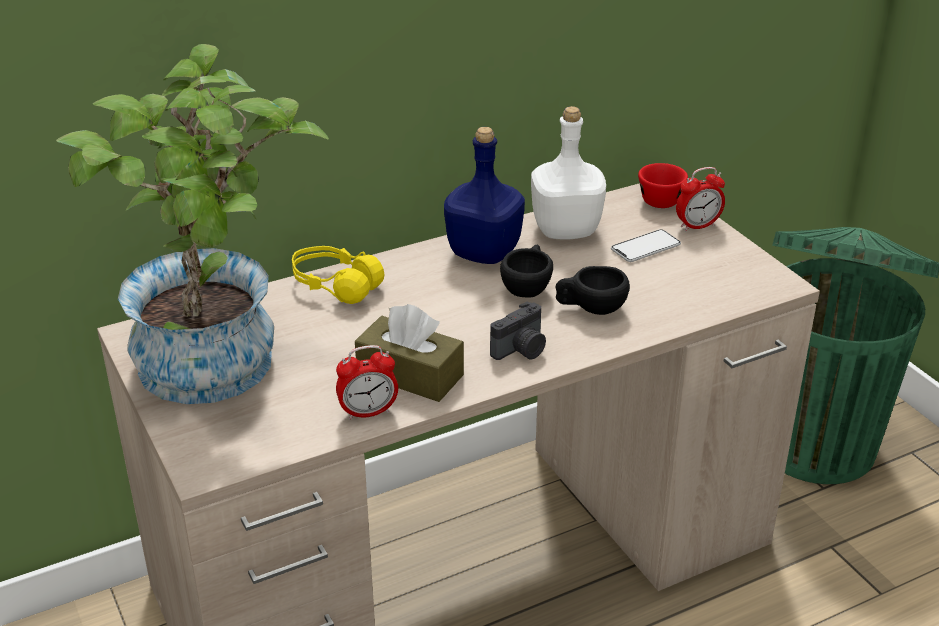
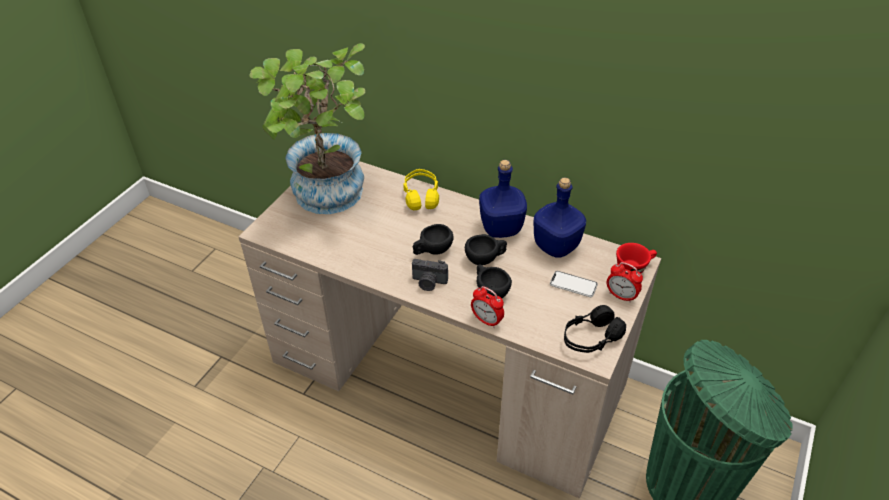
camera: 55 degrees right, 10 degrees up
(368, 412) = (336, 257): alarm clock -> alarm clock (486, 320)
(410, 374) = (375, 255): brown tissue box -> none
(461, 322) = (432, 251): none -> black cup
(564, 230) = (555, 246): white bottle -> blue bottle
(745, 274) = (591, 338): none -> black headphones

